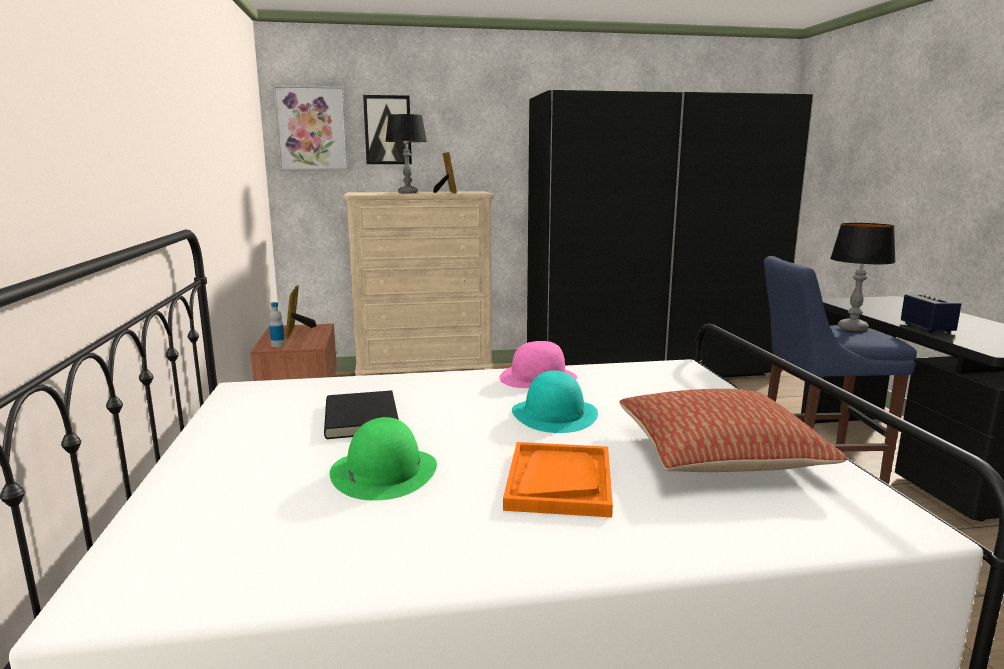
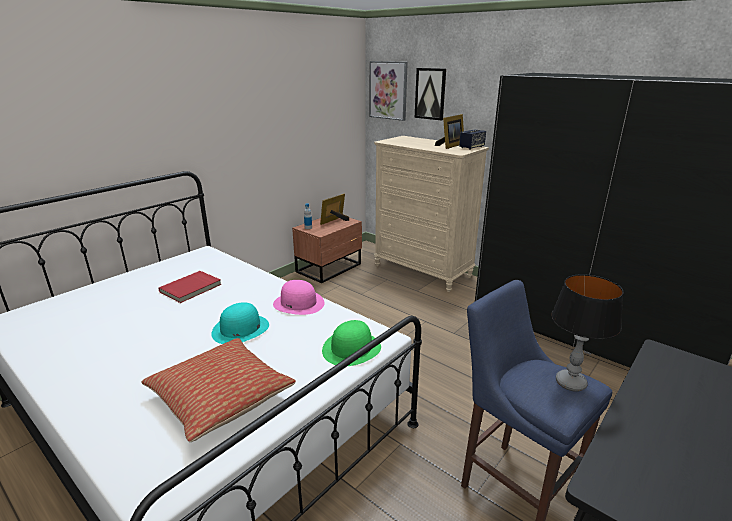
camera: 50 degrees right, 10 degrees up
(363, 418) = (191, 288): black book -> red book
(384, 472) = (132, 318): green hat -> green hat (351, 348)
(408, 193) = (422, 143): table lamp -> none
(559, 481) = (148, 361): orange tray -> none
(927, 328) = (632, 426): speaker -> speaker (471, 147)

